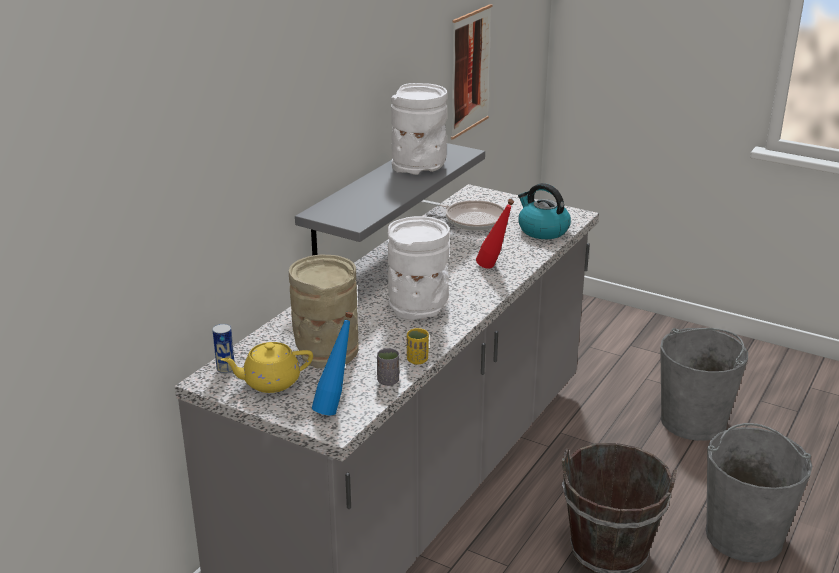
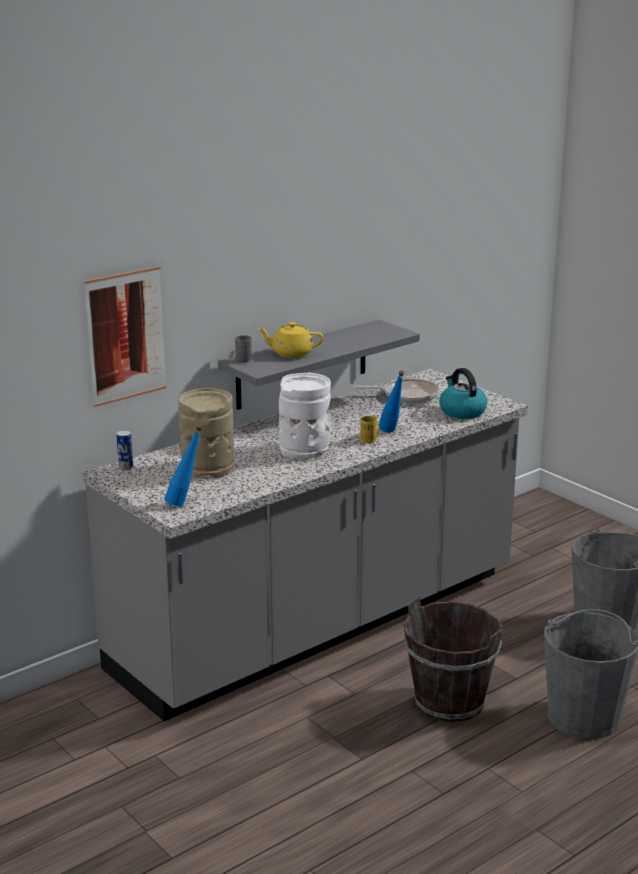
camera: 20 degrees right, 5 degrees down
(270, 382) = (151, 480): yellow teapot -> yellow teapot (291, 353)
(388, 381) = (238, 493): grey cup -> grey cup (243, 360)
(417, 360) = (272, 484): yellow cup -> yellow cup (368, 440)
(419, 167) = (350, 339): white vase -> none
(470, 71) = (438, 265): picture -> picture (126, 336)
(471, 219) = (407, 395): frying pan -> frying pan turned 45 degrees counterclockwise
(494, 268) = (392, 433): red bottle -> blue bottle

